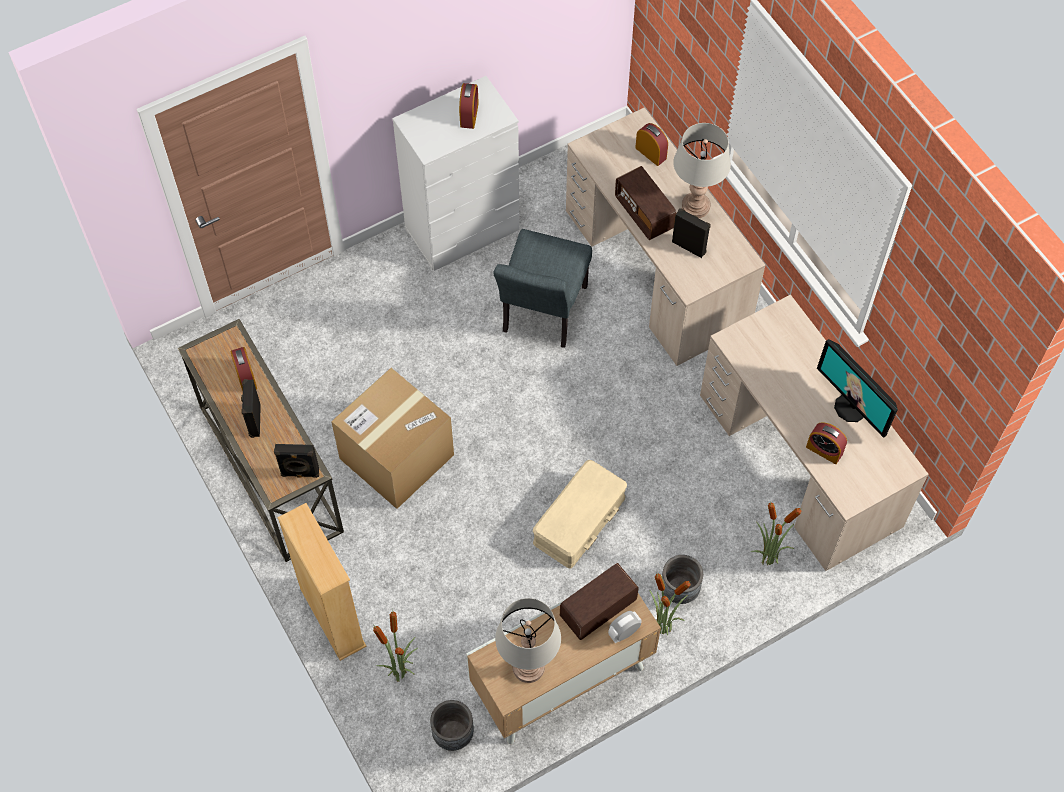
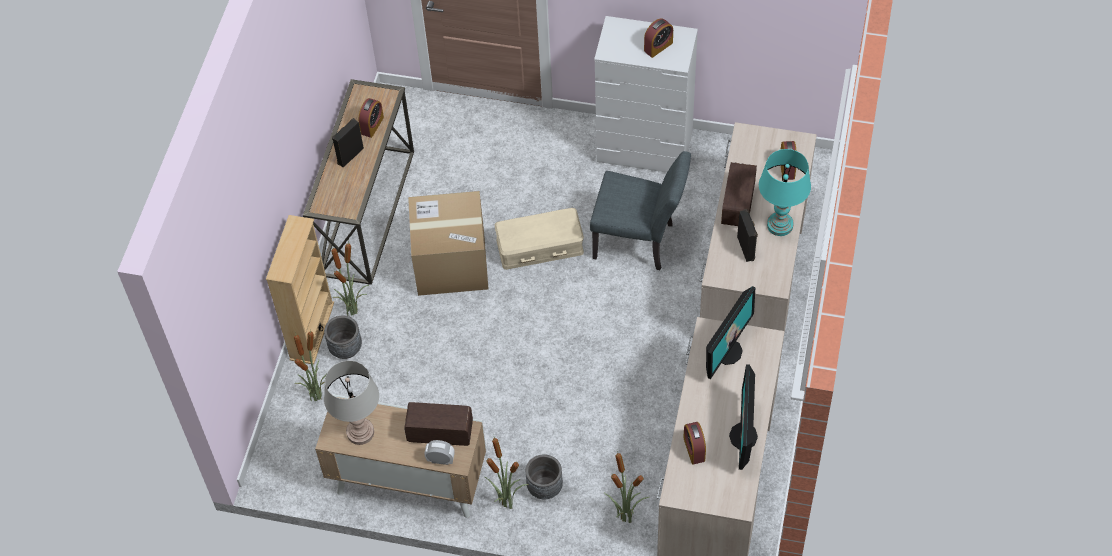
camera: 45 degrees right, 5 degrees down
(300, 473) = (343, 207): black speaker -> none
(352, 568) = (354, 310): none -> potted plant
(453, 733) = (310, 458): grey planter -> grey planter (345, 348)
(541, 315) = (640, 242): grey chair -> grey chair turned 135 degrees counterclockwise
(580, 520) = (525, 393): beige storage box -> beige storage box (540, 246)
(695, 207) = (779, 225): grey table lamp -> turquoise table lamp
(765, 346) = (727, 351): none -> monitor

